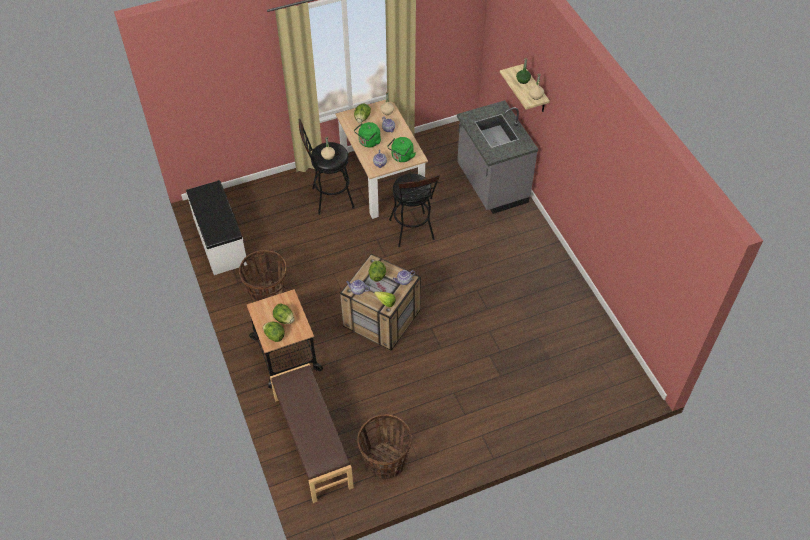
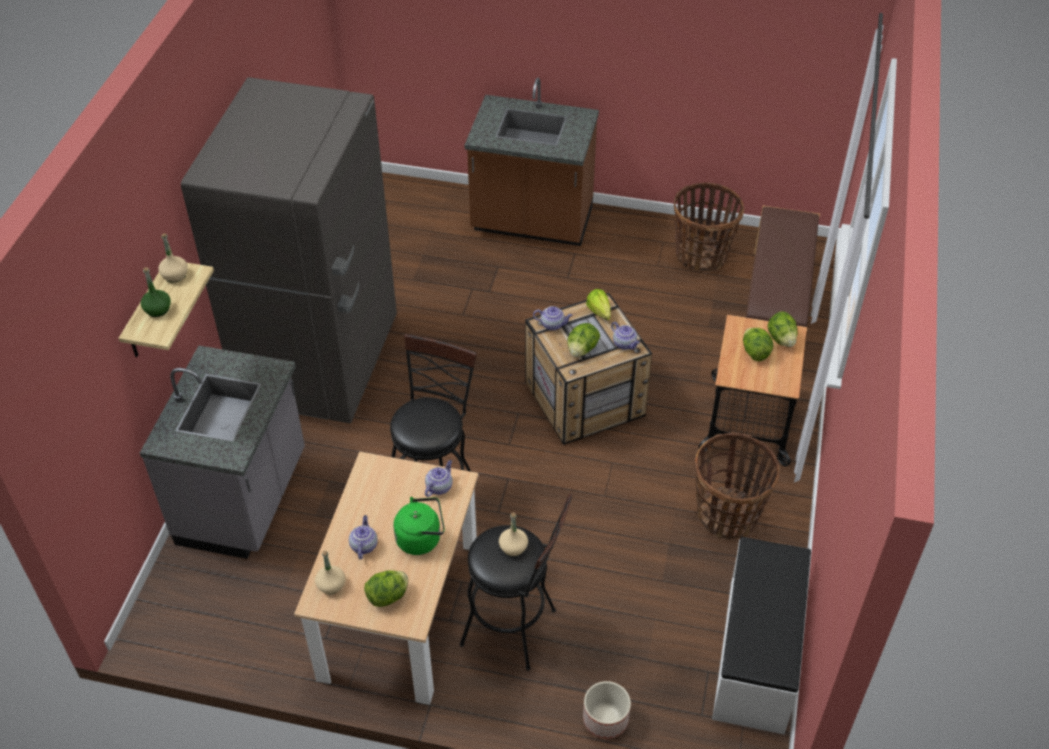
camera: 145 degrees left, 5 degrees down
(269, 187) = (605, 719): none -> planter
(401, 157) = (394, 479): green kettle -> none
(511, 423) = (532, 223): none -> brown counter
(531, 262) = (321, 362): none -> grey fridge

